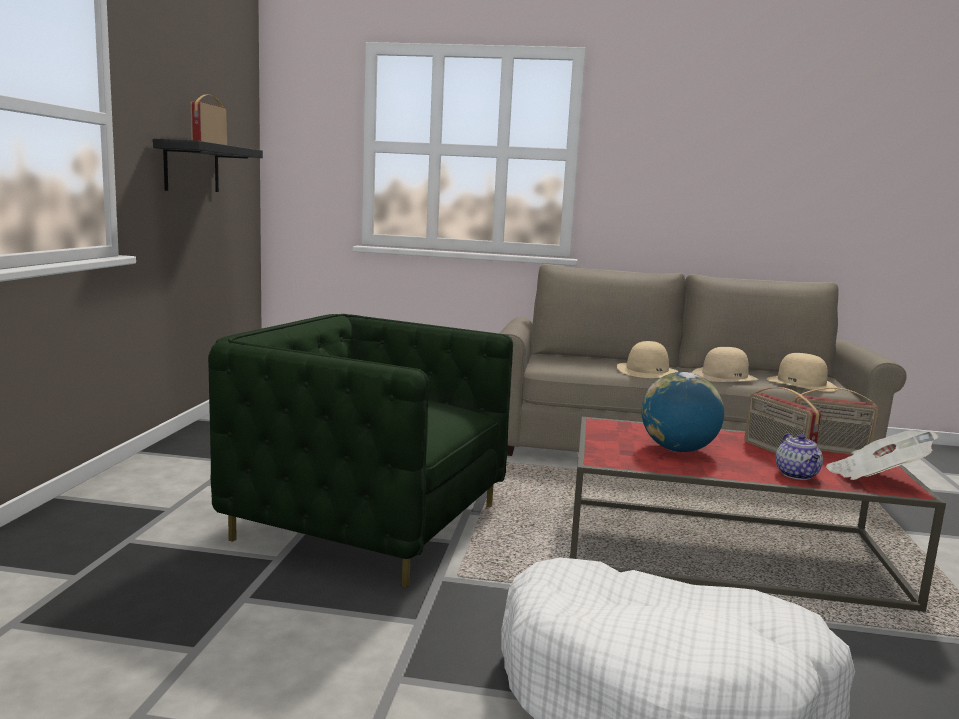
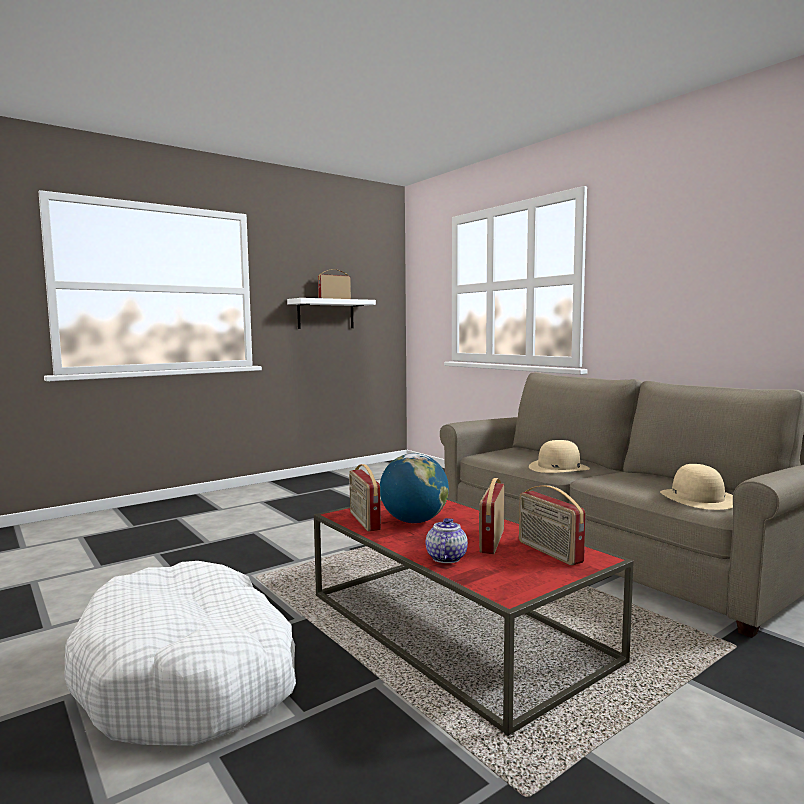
camera: 45 degrees right, 5 degrees down
(192, 167) = (326, 314): black shelf -> white shelf
(369, 522) = (283, 538): green armchair -> none
(643, 461) = (363, 521): none -> radio
(724, 376) = (624, 481): beige hat -> none
(797, 475) = (446, 557): teapot -> teapot turned 150 degrees clockwise
(876, 477) = (513, 579): newspaper -> none

